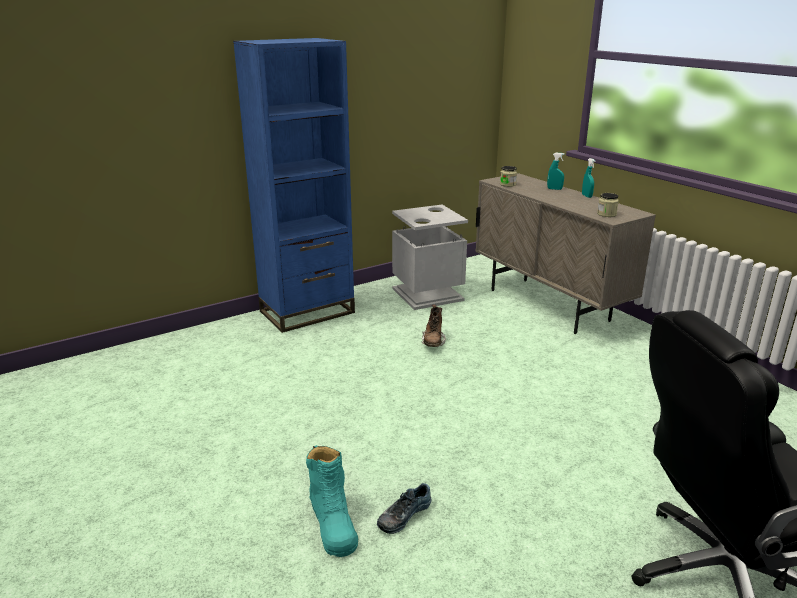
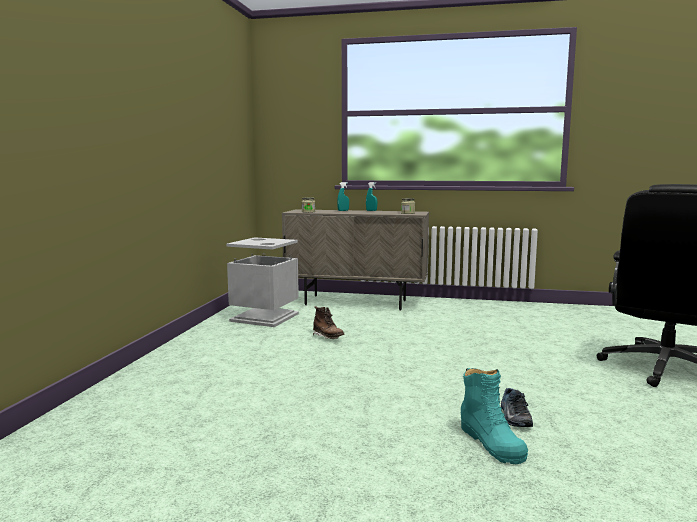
camera: 45 degrees left, 15 degrees down
(307, 312) = (185, 352): blue bookcase -> none
(333, 523) = (491, 442): turquoise boot -> turquoise boot turned 45 degrees clockwise

